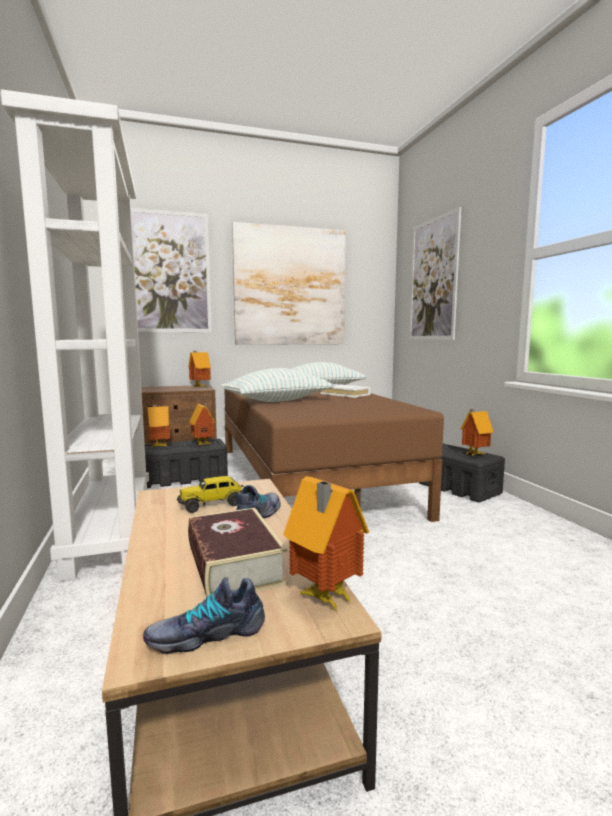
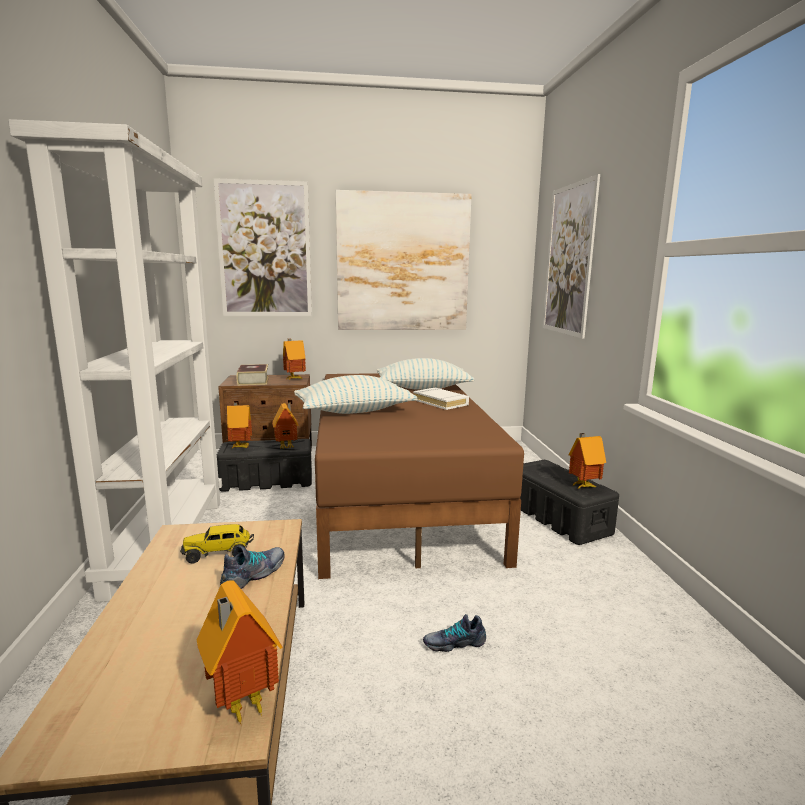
camera: 10 degrees right, 5 degrees up
(206, 634) = (104, 734): shoe -> shoe (454, 642)
(234, 564) = (186, 643): book -> book (253, 380)

